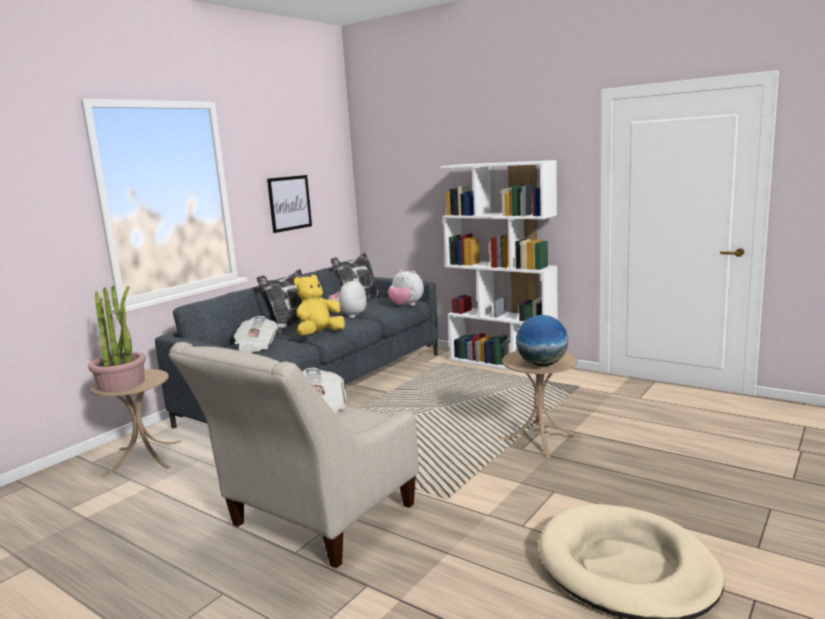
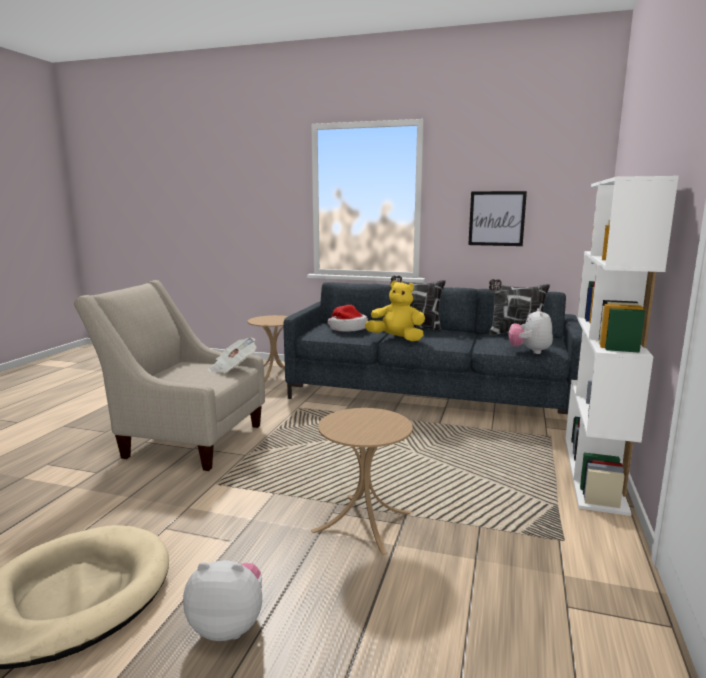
camera: 70 degrees right, 0 degrees up
(121, 383) = (267, 319): potted plant -> none
(255, 347) = (347, 329): newspaper -> hat
(349, 316) = (470, 339): plush toy -> plush toy (228, 625)
(542, 364) = (345, 427): globe -> none

